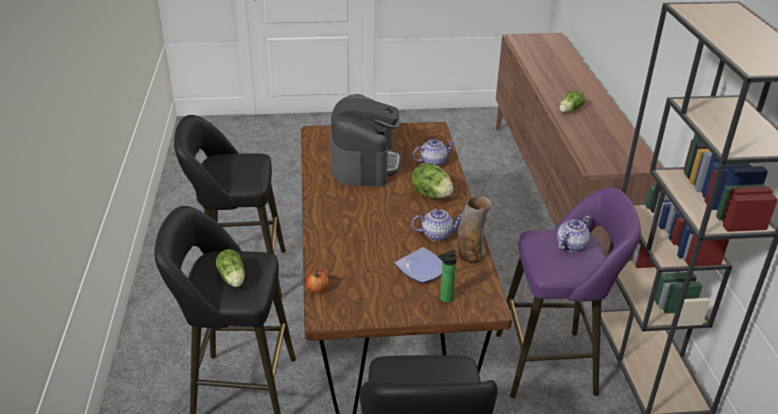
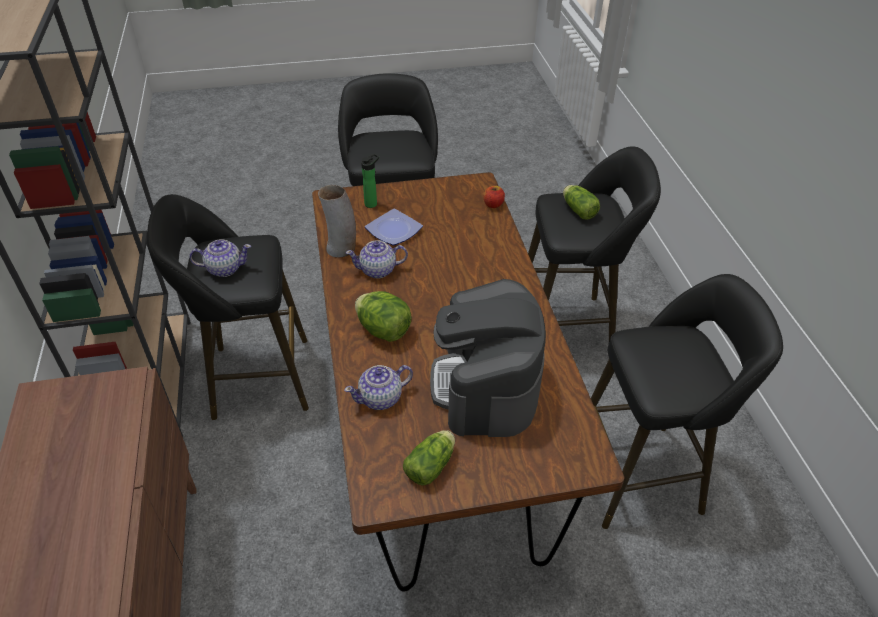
camera: 175 degrees right, 10 degrees up
(552, 363) = (253, 378): purple stool -> black stool
(569, 110) = (83, 564): lettuce -> lettuce (432, 464)
(571, 245) = (224, 268): teapot -> teapot turned 135 degrees counterclockwise

